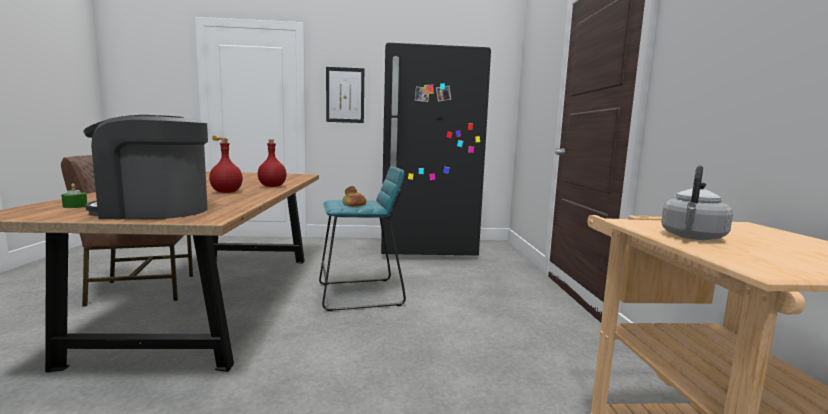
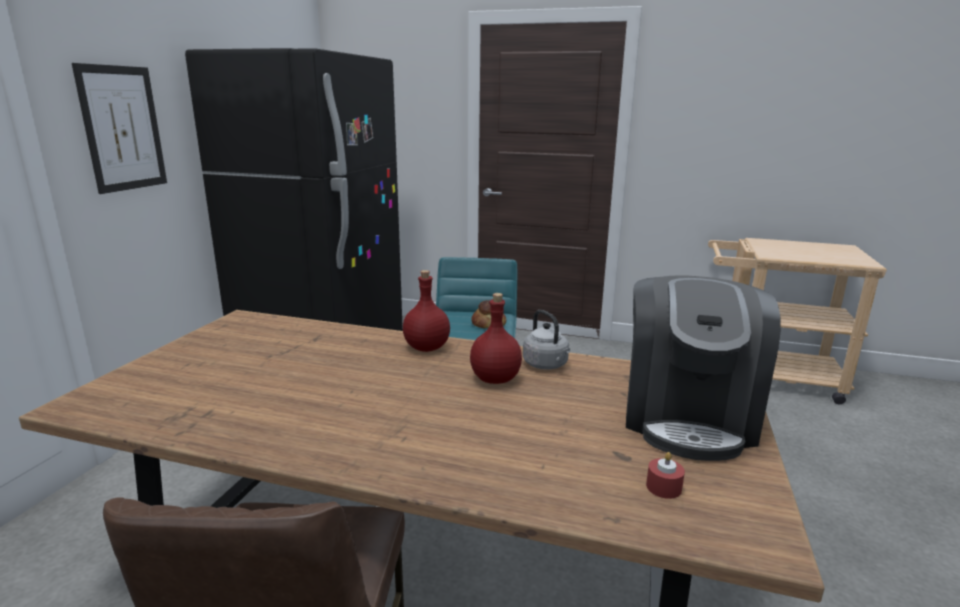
camera: 70 degrees left, 10 degrees up
(75, 206) = (663, 487): green candle -> red candle
(692, 237) = (807, 256): grey kettle -> grey kettle (546, 365)

